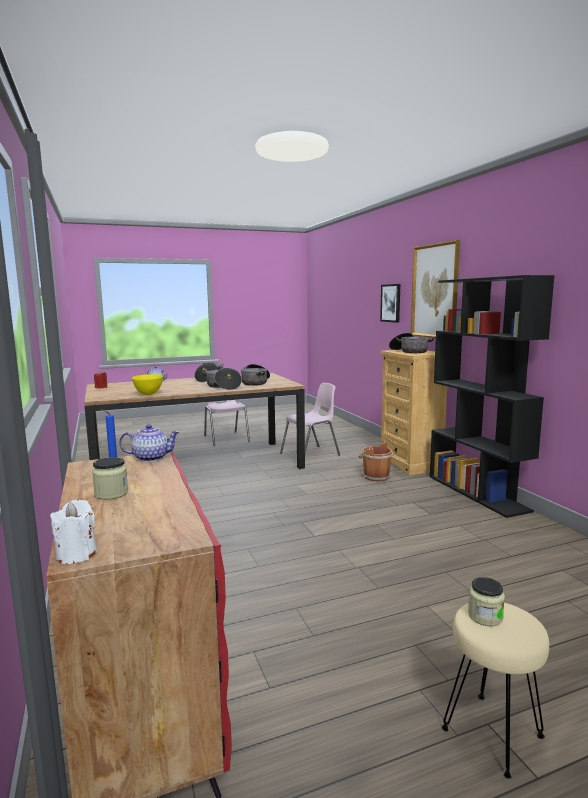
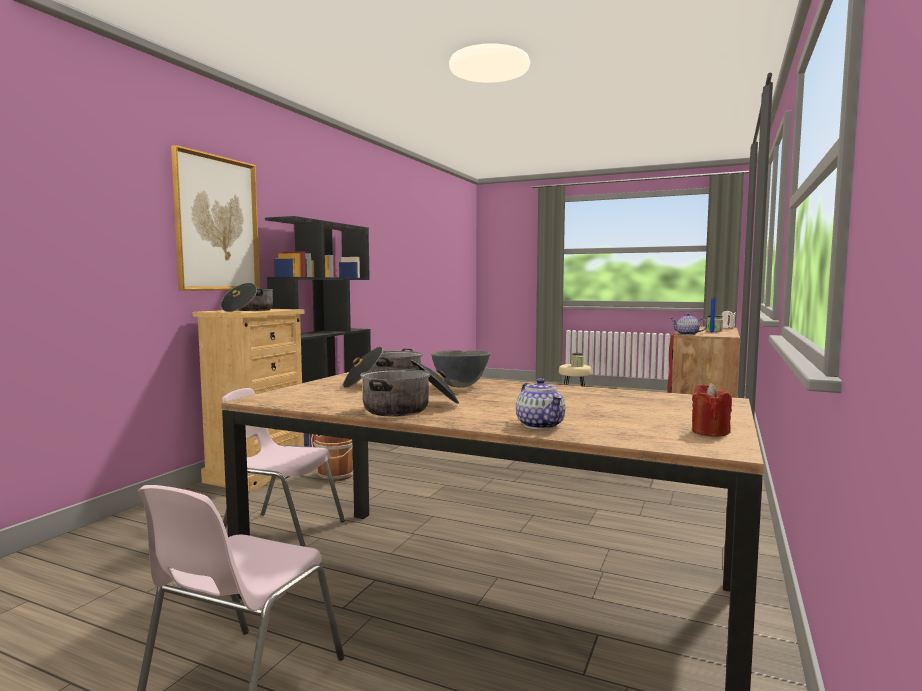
camera: 135 degrees left, 5 degrees down
(148, 394) = (616, 393): yellow bowl -> none
(223, 386) = (459, 386): cooking pot -> grey bowl
(391, 303) = (103, 232): picture -> none

